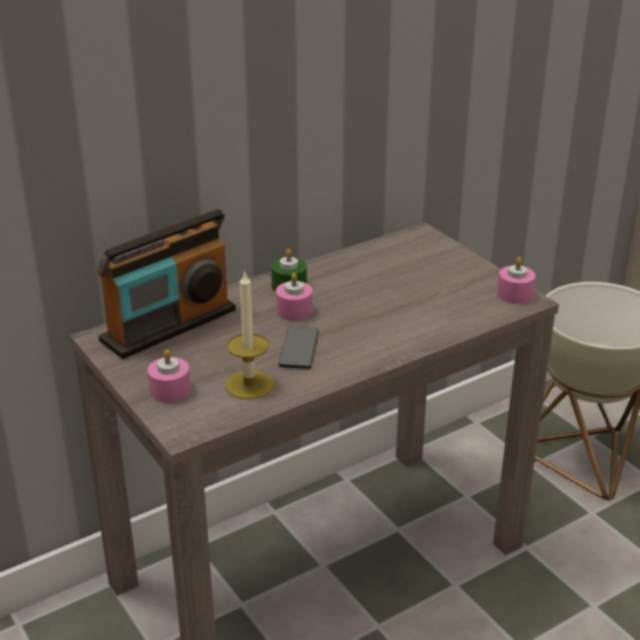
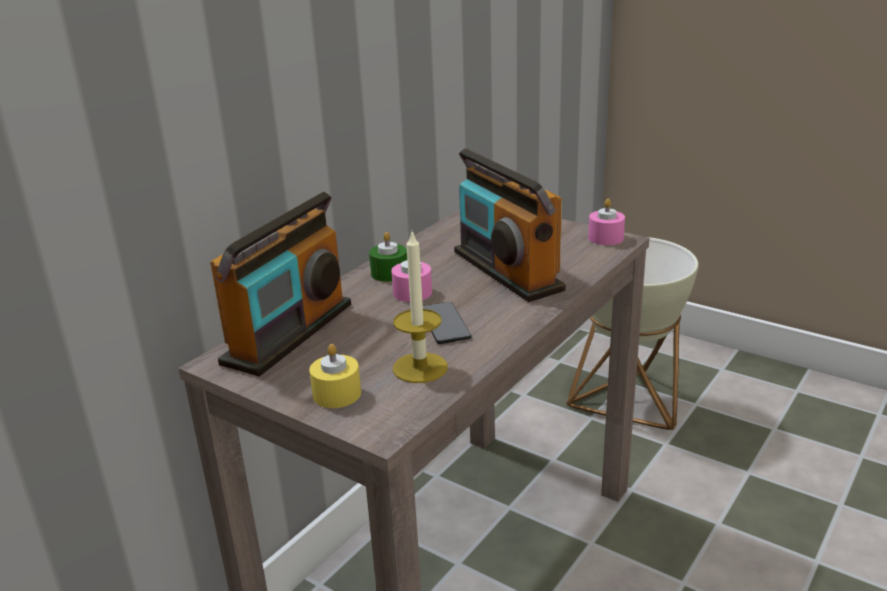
camera: 20 degrees left, 5 degrees down
(170, 390) = (337, 394): pink candle -> yellow candle
(393, 308) = (506, 271): none -> radio

